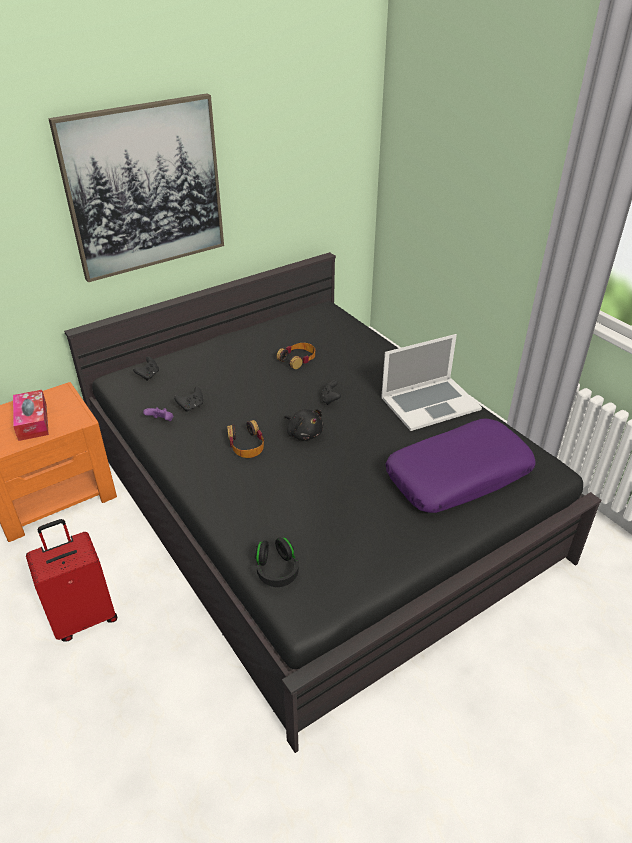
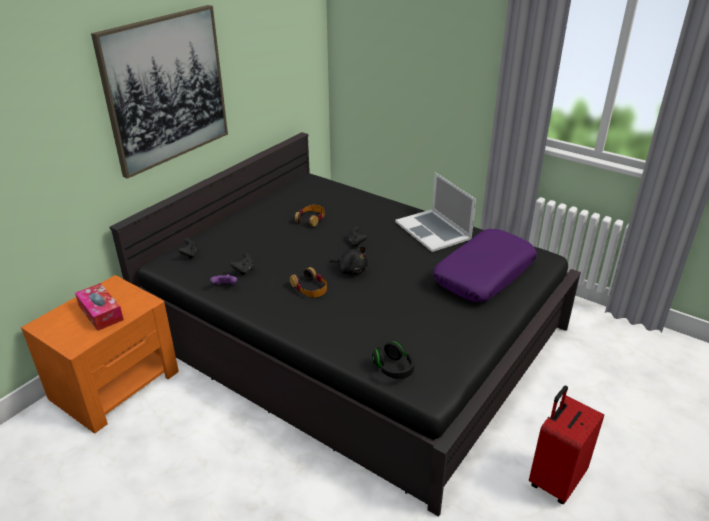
camera: 20 degrees left, 5 degrees down
(84, 617) = (204, 472): red suitcase -> red suitcase (555, 480)
(430, 403) = (433, 230): laptop -> laptop turned 105 degrees clockwise

